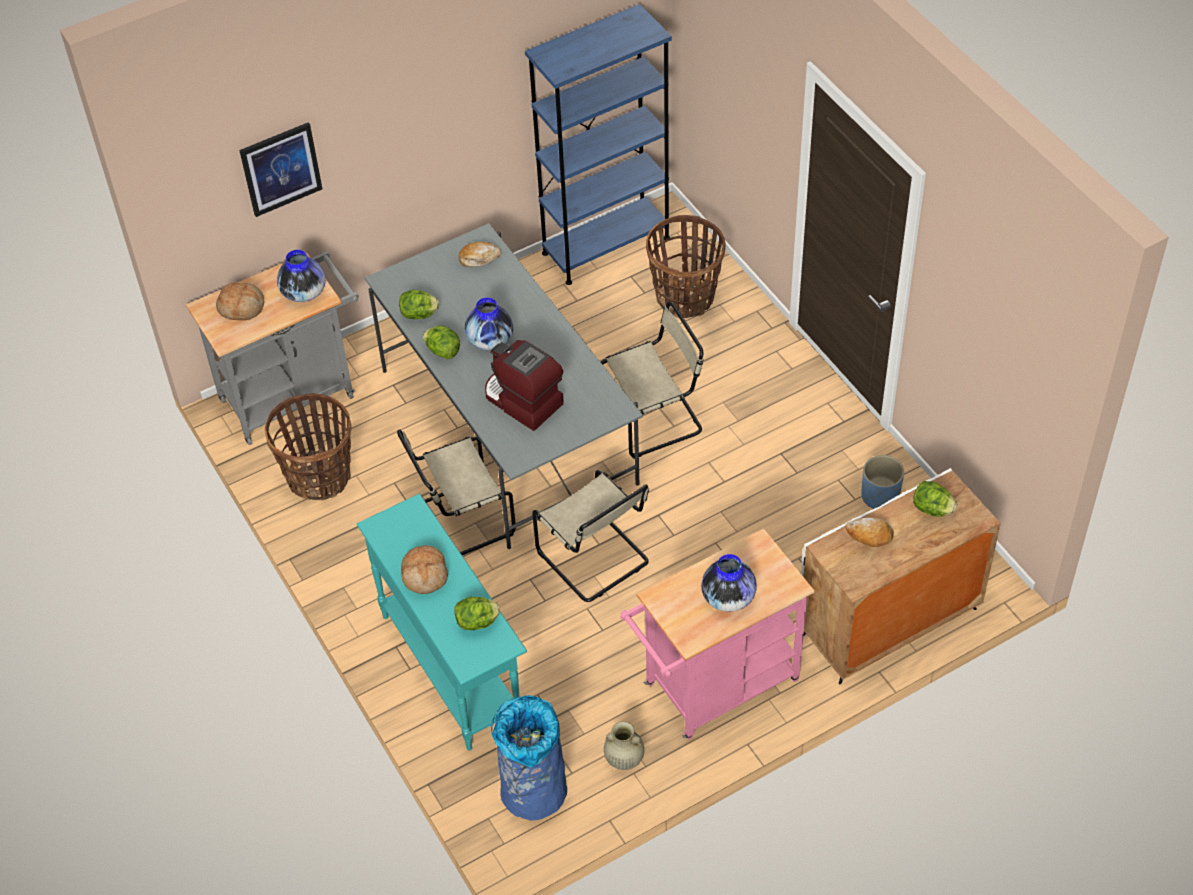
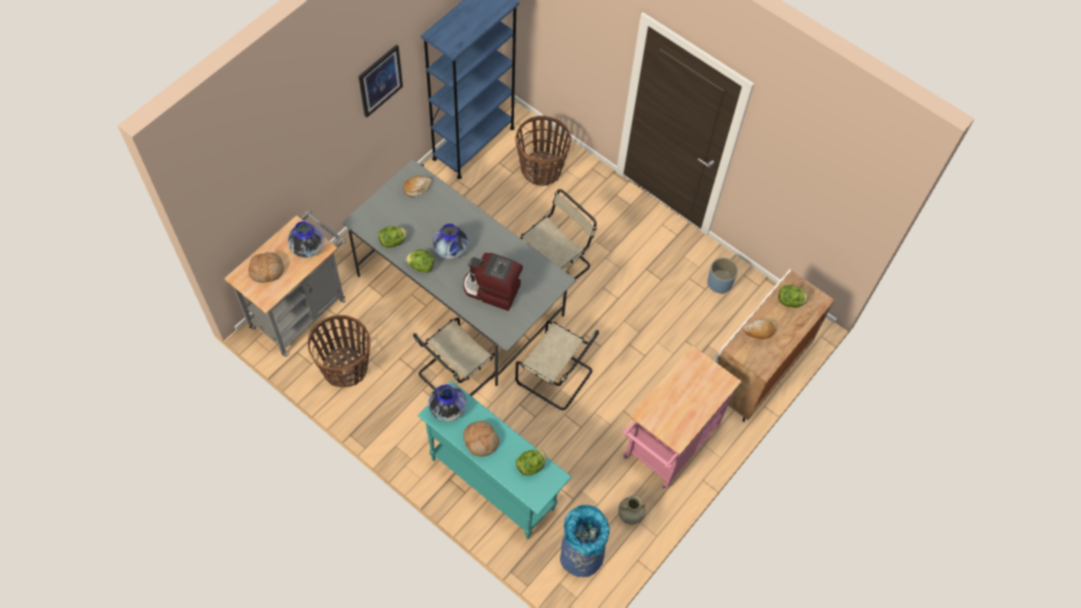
camera: 25 degrees left, 10 degrees up
(281, 169) = (276, 167): picture -> picture (380, 80)
(728, 597) = (689, 401): vase -> vase (447, 408)

